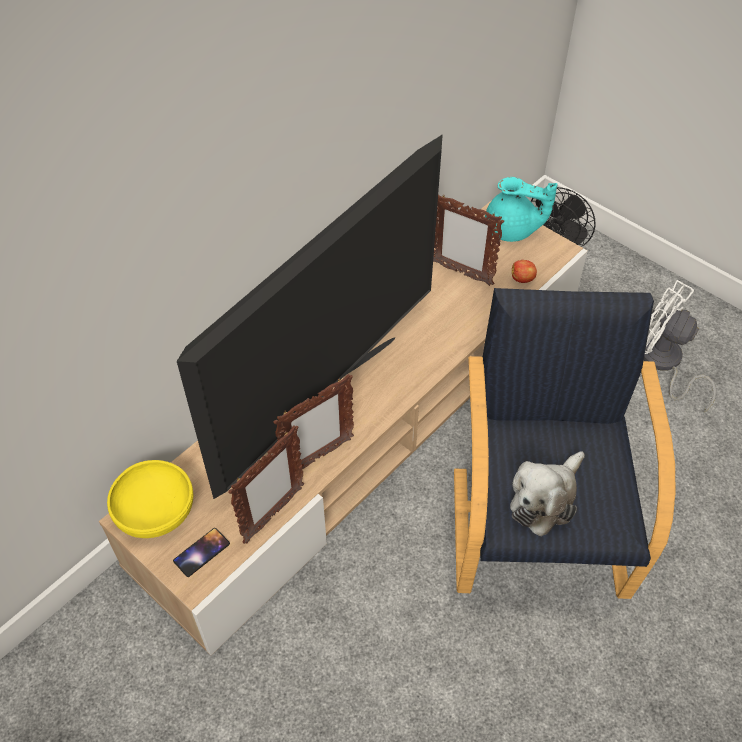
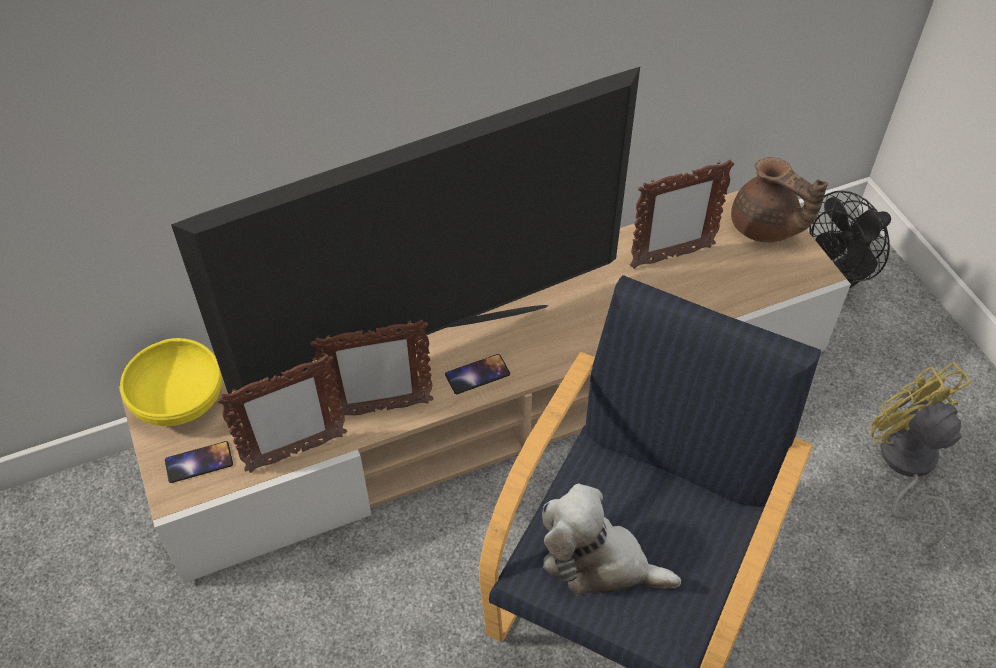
camera: 25 degrees right, 0 degrees up
(374, 405) = (477, 374): none -> phone
(460, 272) = (671, 257): picture frame -> picture frame turned 75 degrees counterclockwise
(511, 230) = (765, 228): turquoise teapot -> brown teapot
(522, 279) = (744, 290): apple -> none
(545, 499) = (598, 561): plush toy -> plush toy turned 45 degrees clockwise
(663, 364) = (905, 466): white fan -> yellow fan

